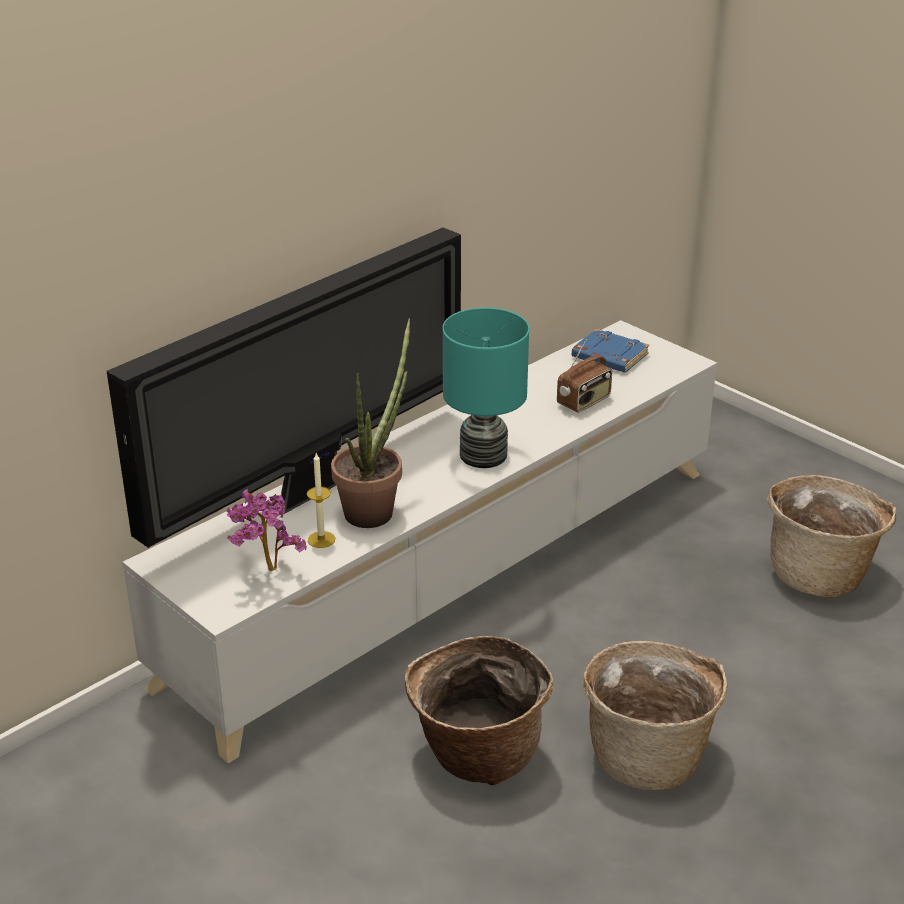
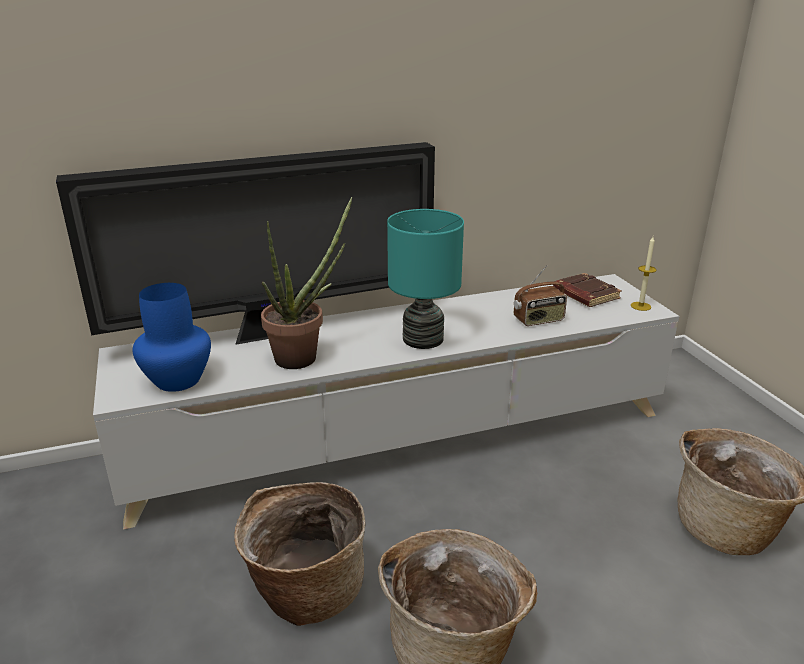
camera: 25 degrees right, 5 degrees down
(265, 572) = (179, 380): potted plant -> blue vase
(321, 539) = (243, 367): candle -> candle (640, 306)
(608, 357) = (584, 295): blue book -> brown book

